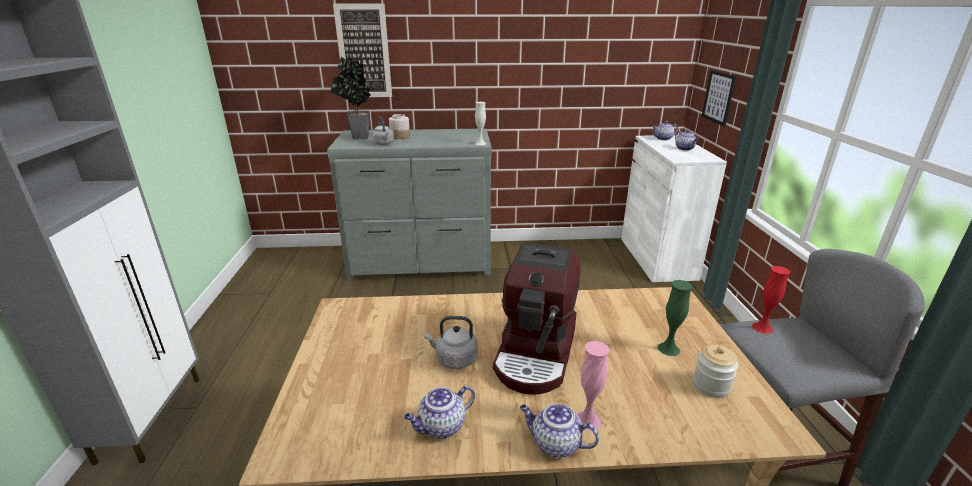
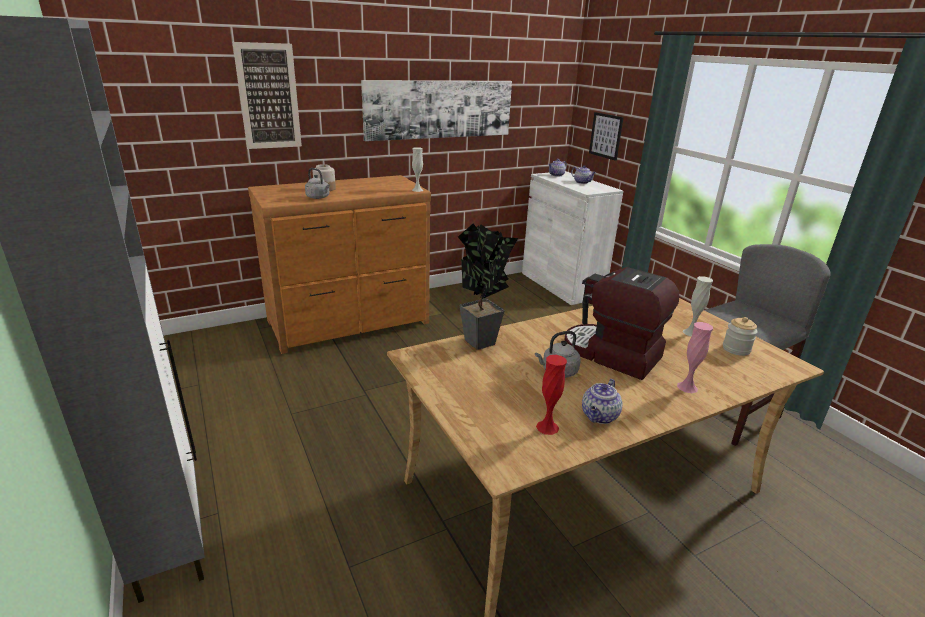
camera: 25 degrees left, 0 degrees up
(358, 138) = (280, 193): potted plant -> potted plant (480, 344)
(421, 262) = (350, 323): grey dresser -> brown dresser
(530, 65) = (439, 109): none -> picture
(537, 353) = (611, 354): coffee machine -> coffee machine turned 135 degrees clockwise
(555, 444) = (682, 406): teapot -> none
(668, 349) = (691, 332): green vase -> white vase
(762, 328) = (724, 310): red vase -> red vase (547, 427)

